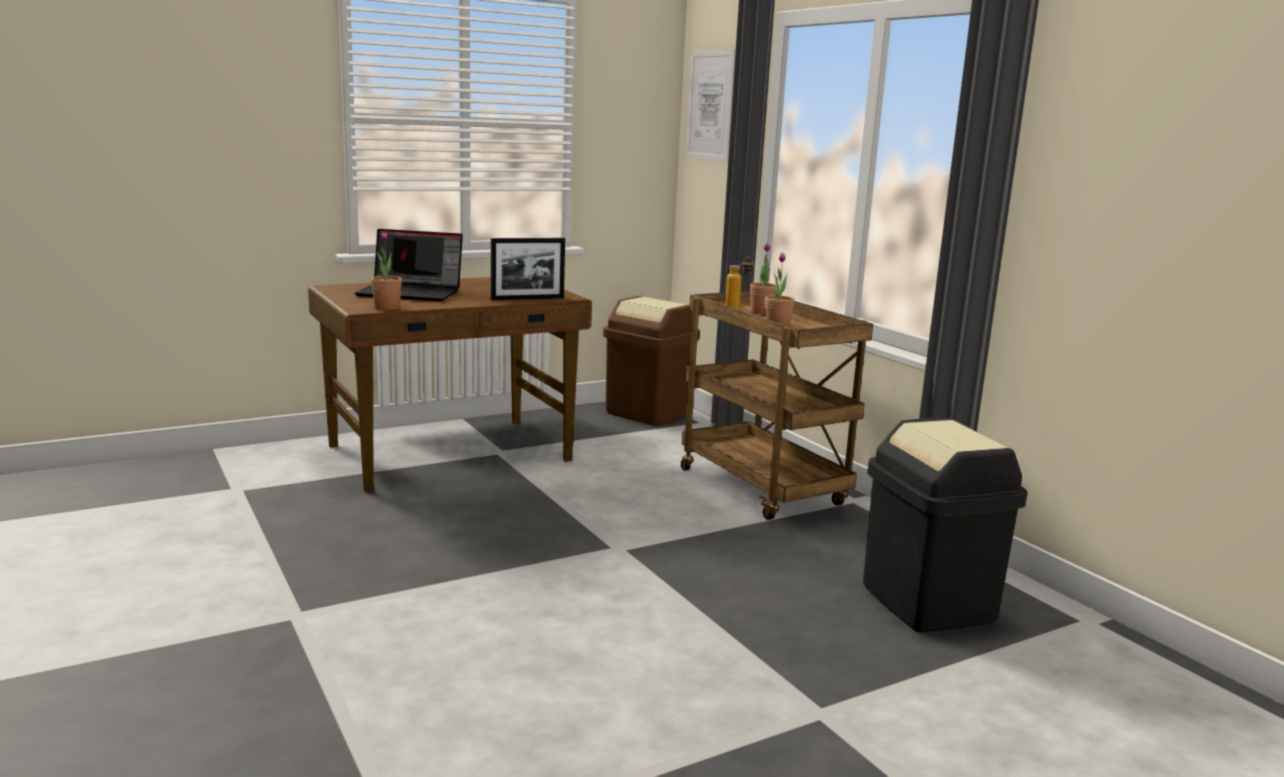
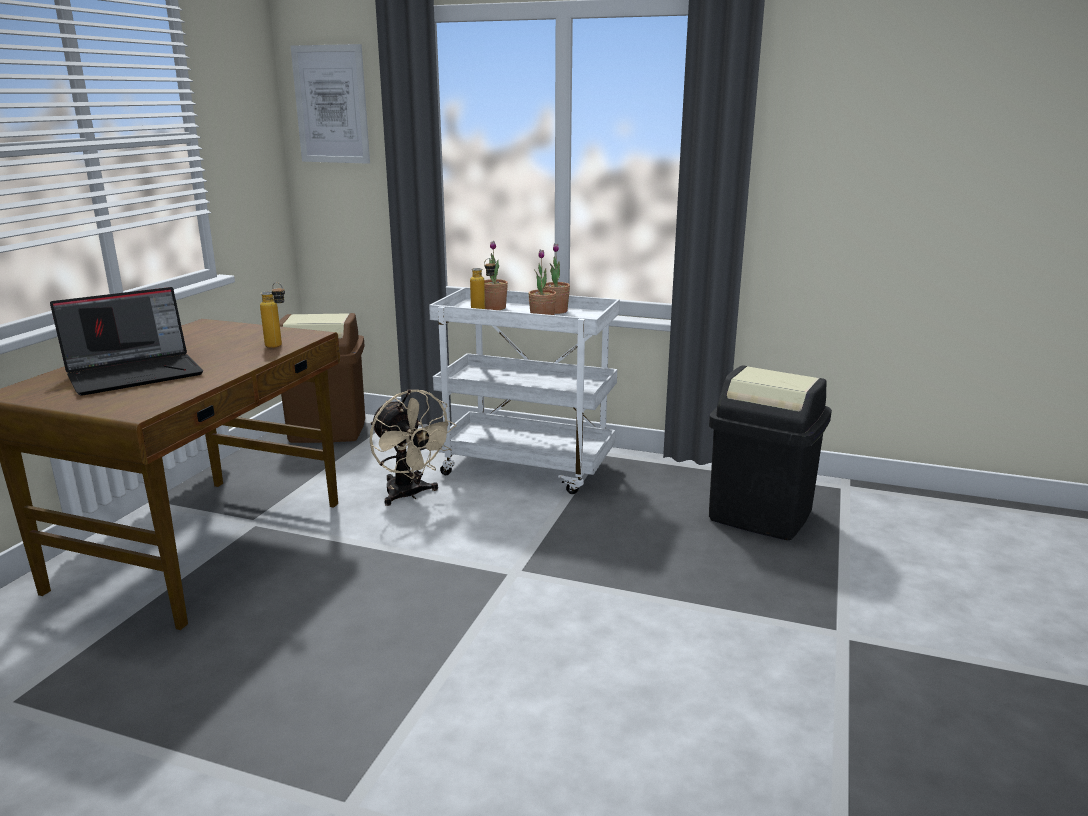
camera: 40 degrees left, 5 degrees up
(387, 308) = (161, 400): potted plant -> potted plant (556, 311)
(527, 298) = (278, 346): picture frame -> bottle
(632, 473) = (409, 495): none -> beige fan
(764, 488) = (528, 467): brown cart -> white cart

